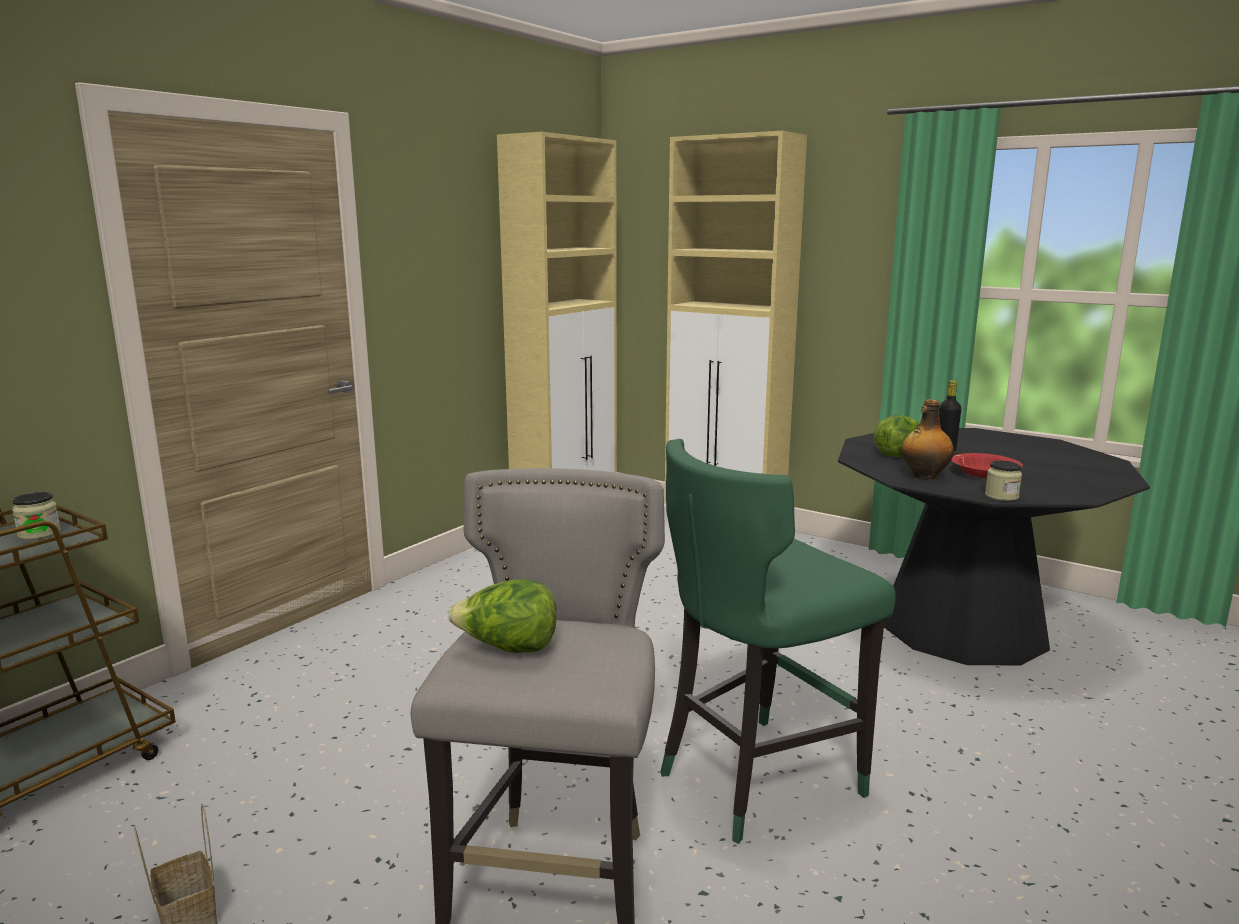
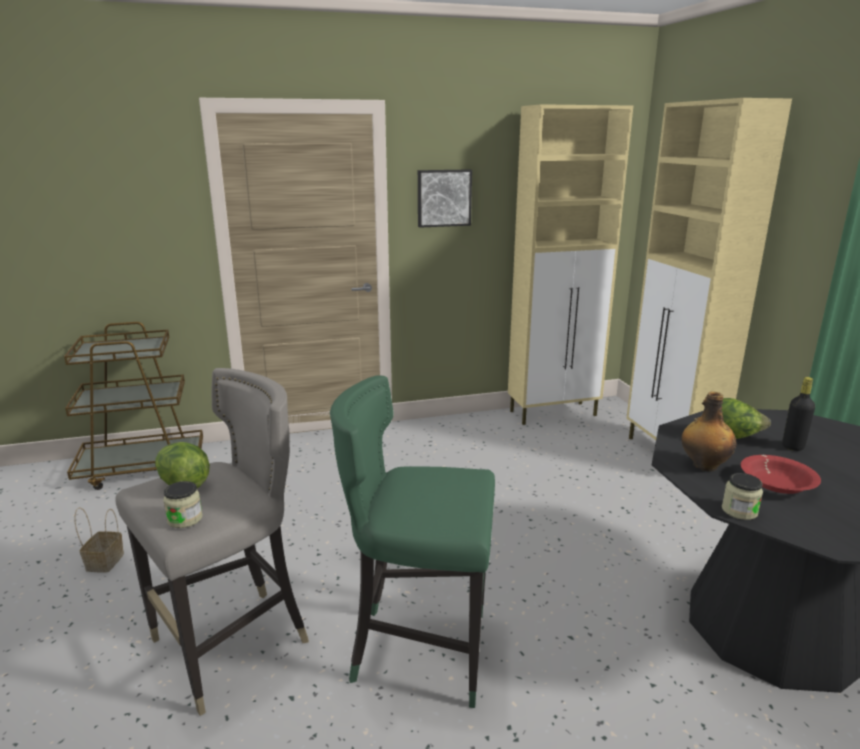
camera: 40 degrees right, 5 degrees up
(39, 533) = (146, 346): jar -> jar (185, 519)
(423, 252) = (443, 198): none -> picture

